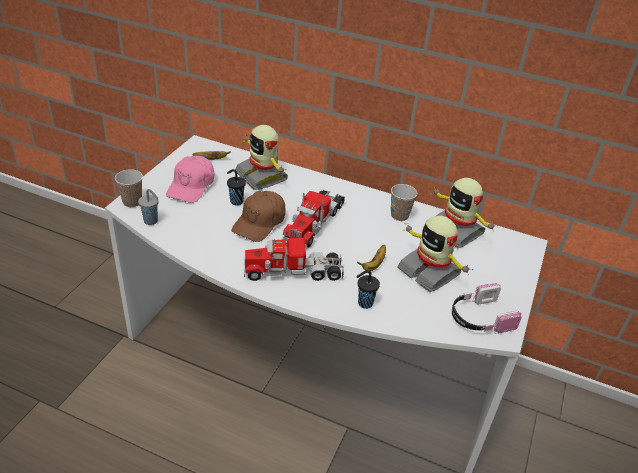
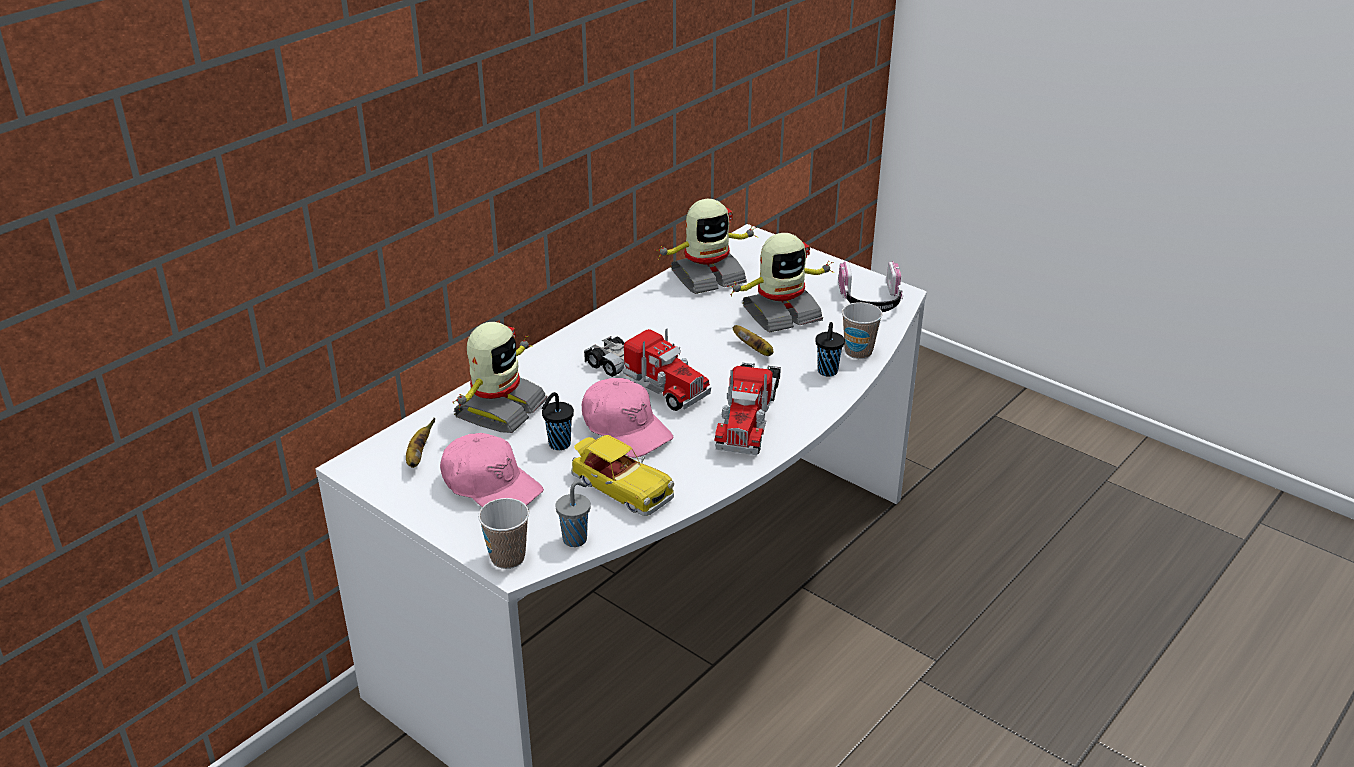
camera: 70 degrees left, 5 degrees down
(201, 229) = (620, 487): none -> toy car
(260, 223) = (626, 429): brown cap -> pink cap
(262, 176) = (499, 409): toy robot -> toy robot turned 45 degrees counterclockwise
(399, 216) = (658, 309): cup -> cup (858, 352)

